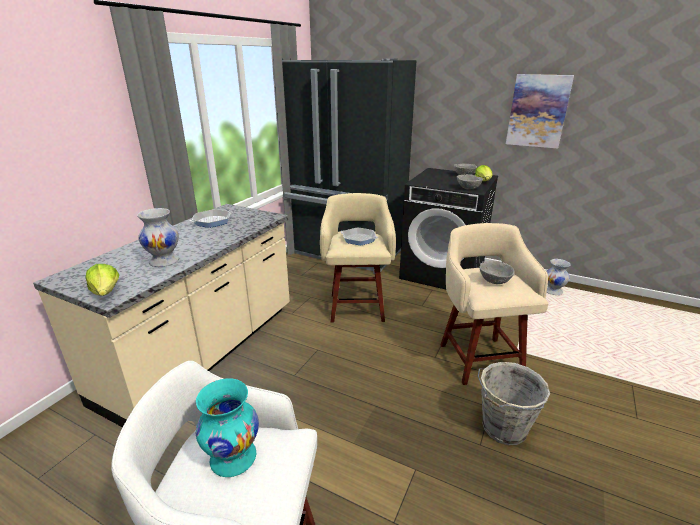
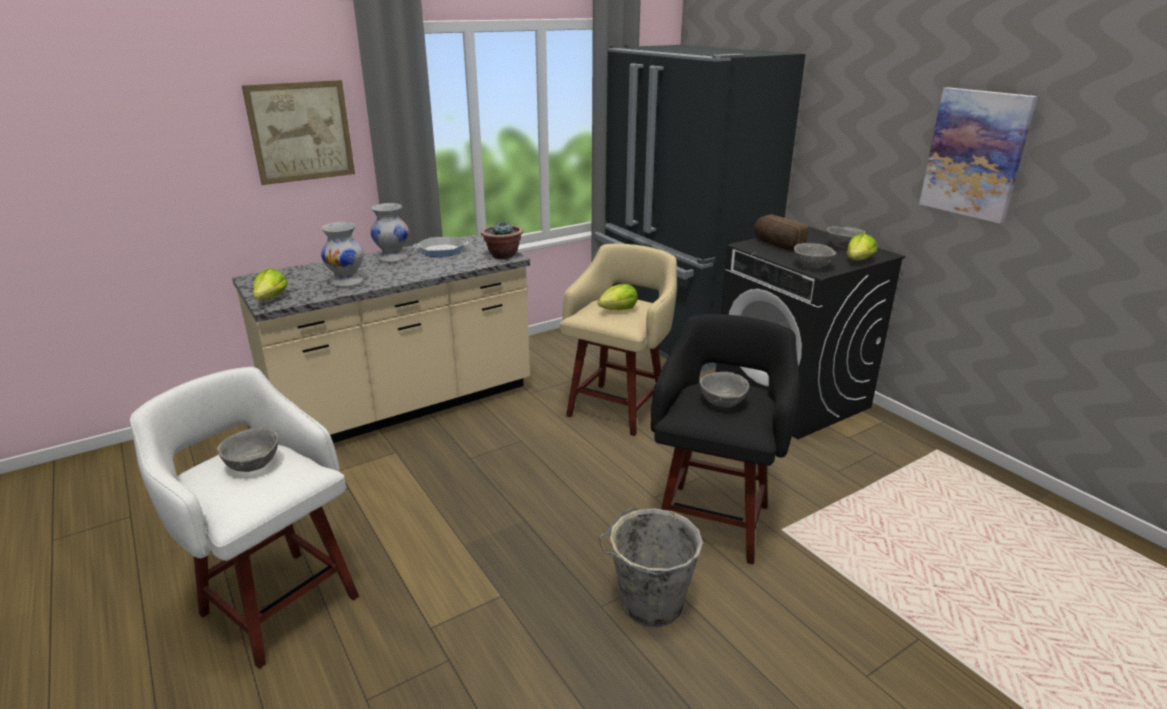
camera: 30 degrees right, 0 degrees up
(70, 132) = (301, 132): none -> picture
(233, 457) = (254, 464): turquoise vase -> grey bowl
(265, 216) = (503, 255): none -> potted plant
(359, 239) = (618, 310): frying pan -> lettuce
(431, 180) = (776, 245): none -> bread
(479, 358) = (713, 519): beige stool -> black stool
(553, 291) = (955, 475): white vase -> white vase (393, 258)

